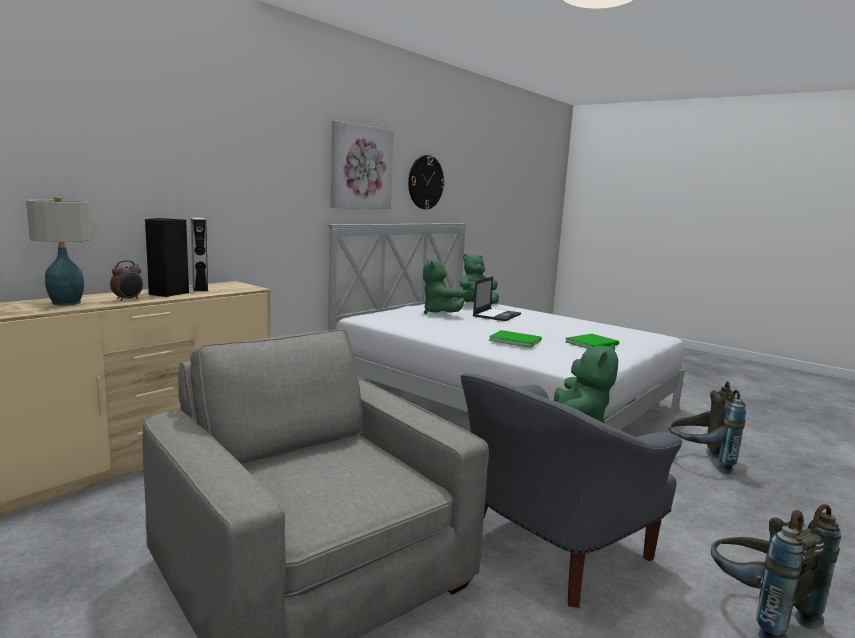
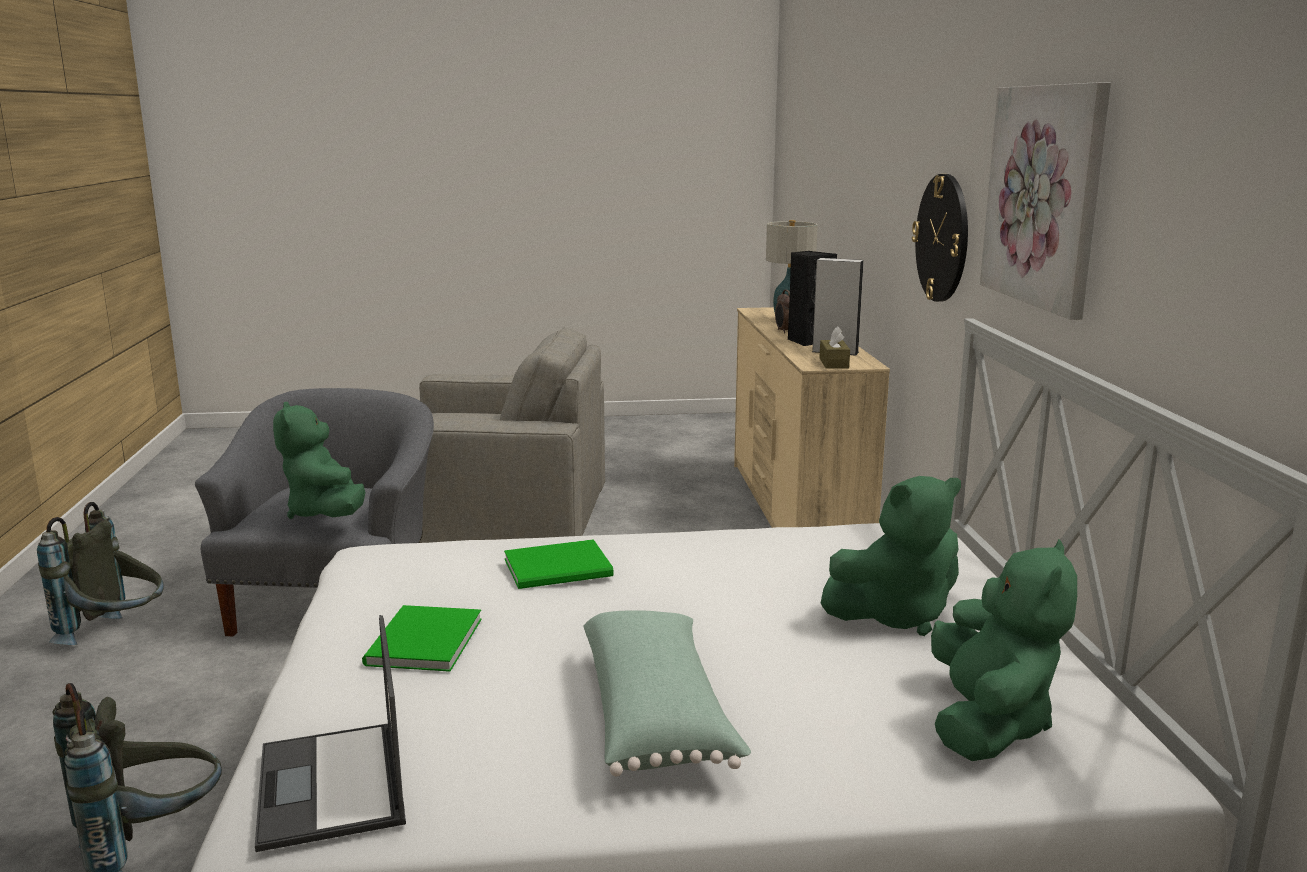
camera: 135 degrees right, 5 degrees up
(239, 286) = (834, 363): none -> brown tissue box
(425, 182) = (1204, 256): wall clock -> wall clock (943, 238)
(439, 313) = (895, 615): green plush toy -> green plush toy turned 135 degrees clockwise
(497, 315) = (798, 676): laptop -> laptop (332, 786)
(546, 321) = (657, 716): none -> green pillow

